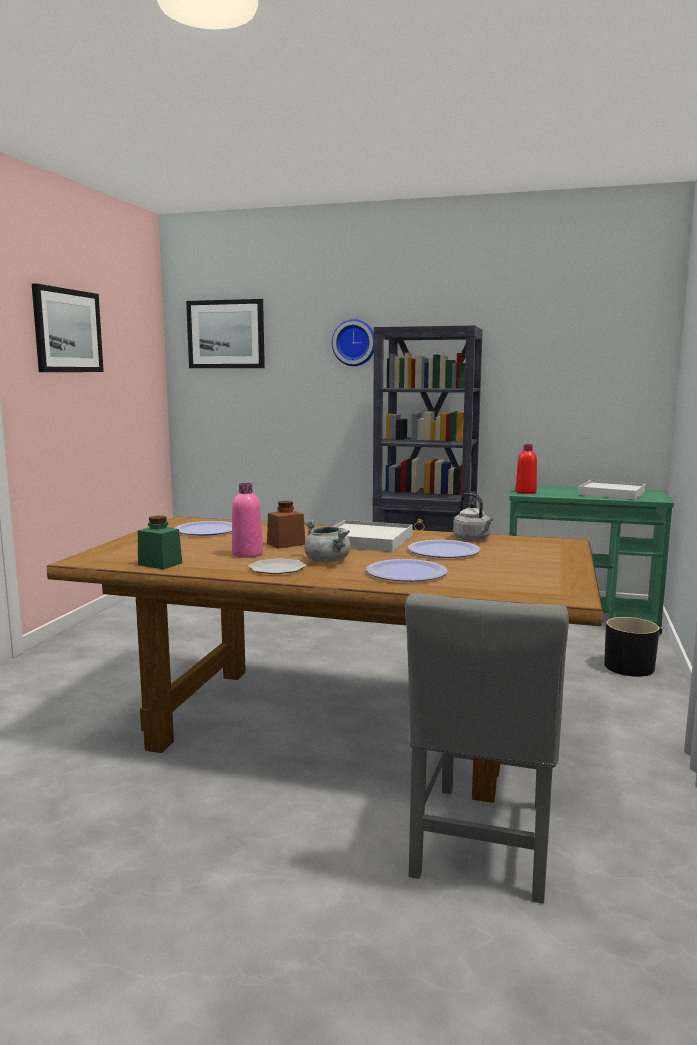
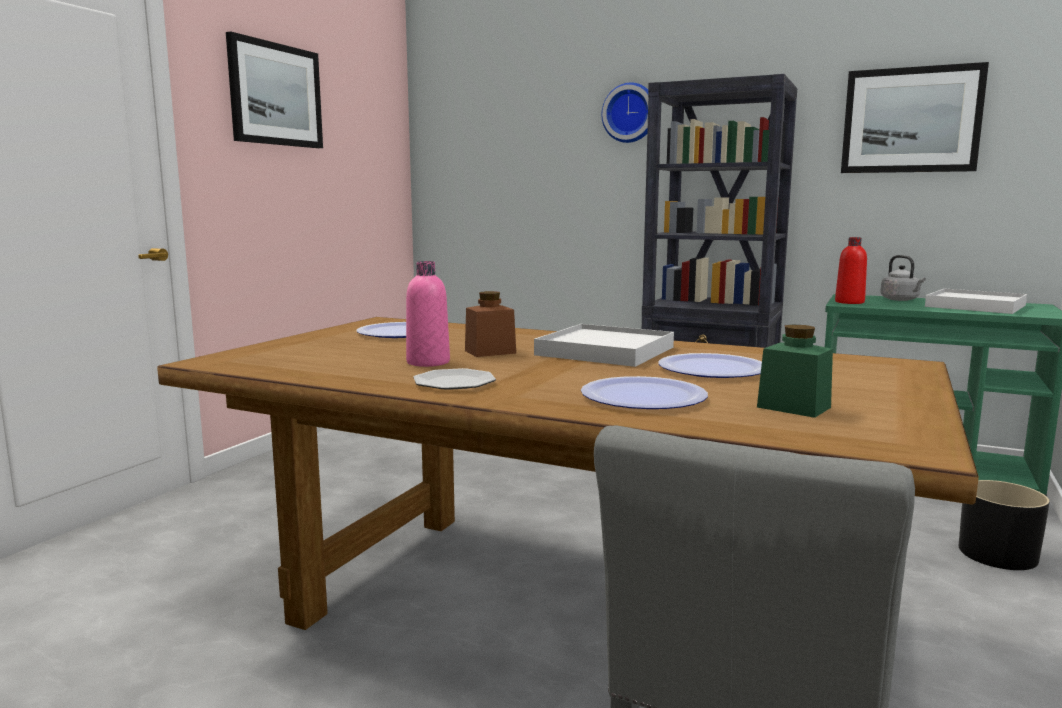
camera: 10 degrees right, 0 degrees up
(160, 564) = (301, 370): green jar -> green jar (793, 407)
(226, 334) = (477, 109): picture -> picture (911, 120)
(328, 561) = (534, 375): grey cooking pot -> none
(473, 539) = (762, 355): grey kettle -> grey kettle (901, 300)

